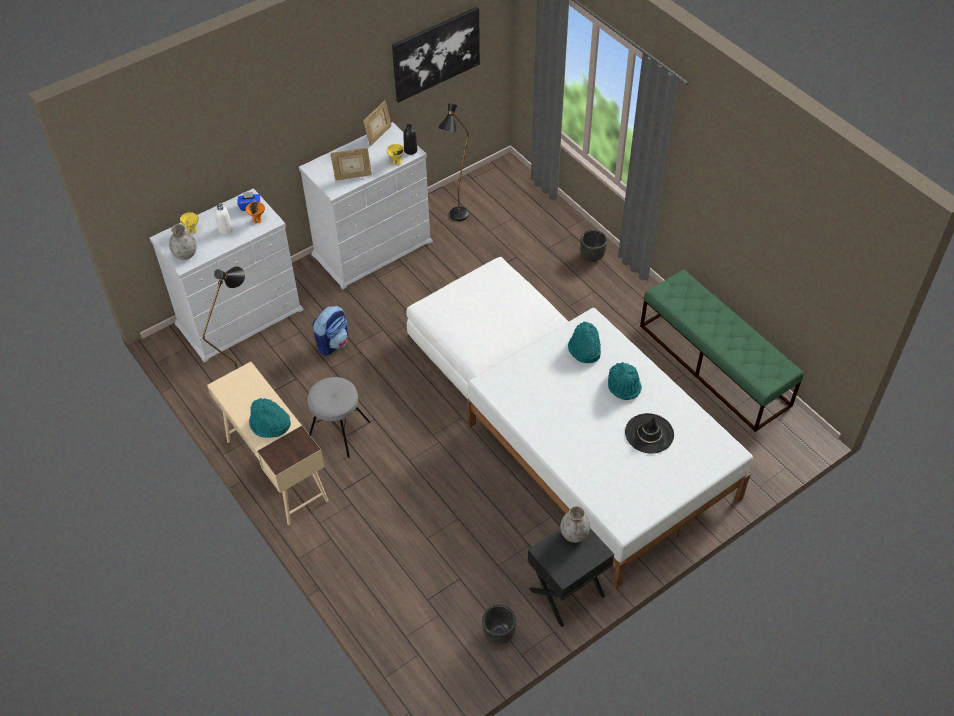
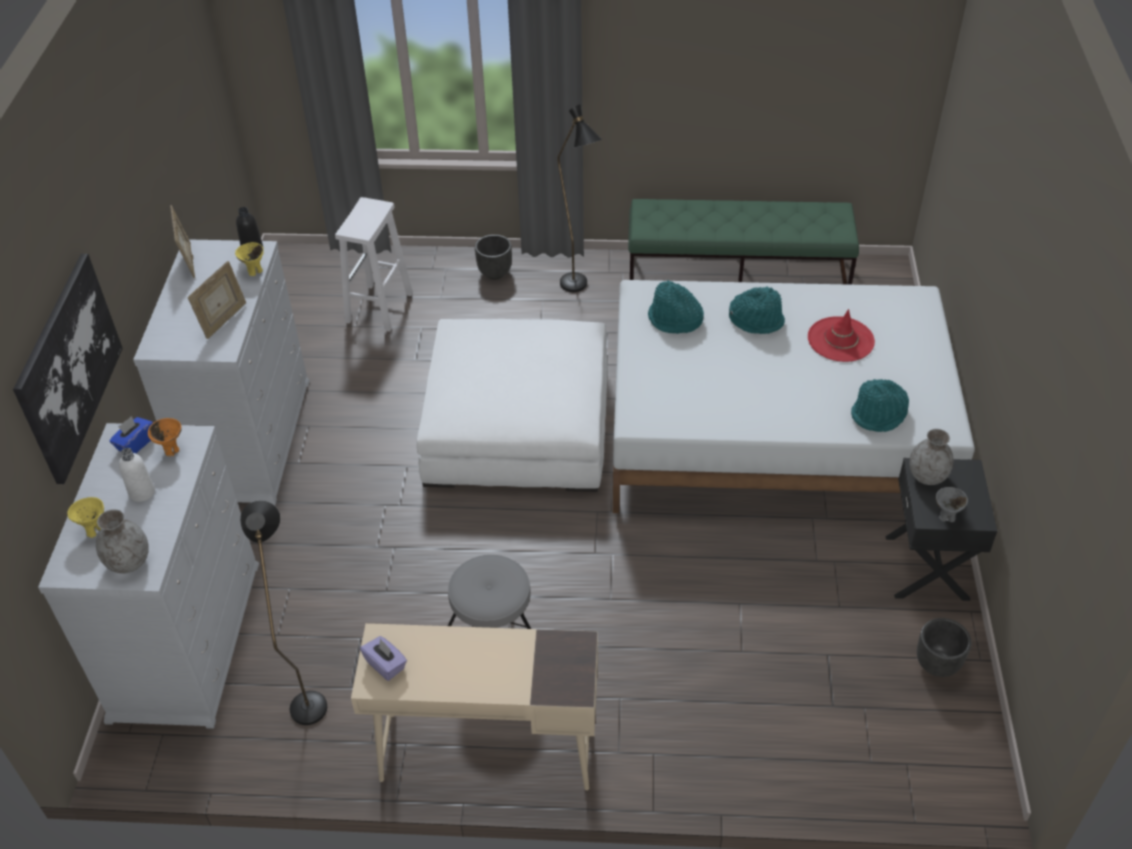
camera: 50 degrees left, 5 degrees down
(234, 384) = (386, 665): none -> purple tissue box
(269, 425) = (500, 664): turquoise hat -> turquoise hat (879, 415)
(333, 343) = (348, 565): backpack -> none
(436, 53) = (181, 112): picture -> picture (68, 366)
(456, 219) = (303, 341): black floor lamp -> black floor lamp (579, 289)
(511, 230) = (379, 308): none -> white stool
(550, 560) = (946, 517): none -> grey bowl
(649, 433) = (840, 339): black hat -> red hat

